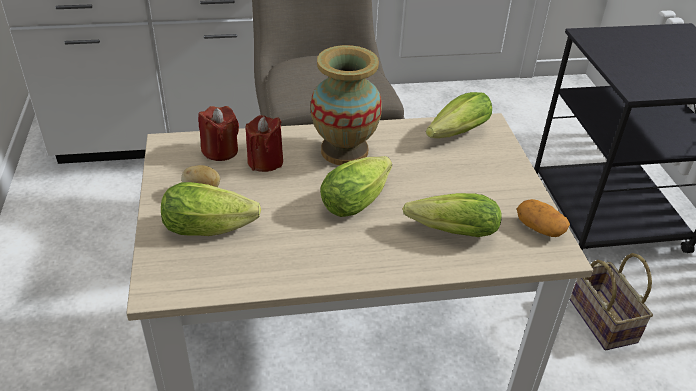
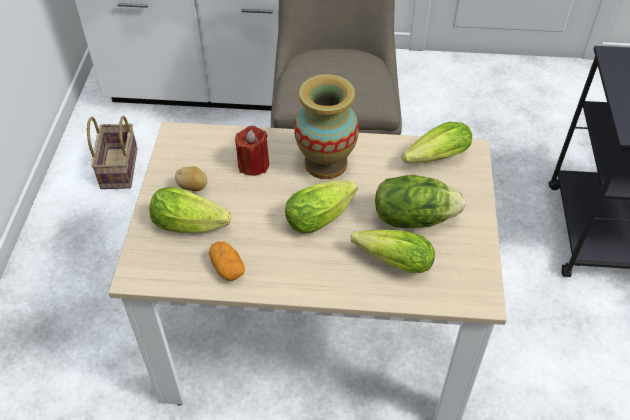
camera: 15 degrees right, 10 degrees up
(220, 151) = (218, 148): red candle -> none
(456, 188) = (413, 217): none -> lettuce
(539, 228) = (474, 270): potato -> potato (227, 268)
(599, 318) = (569, 336): basket -> basket (118, 167)

